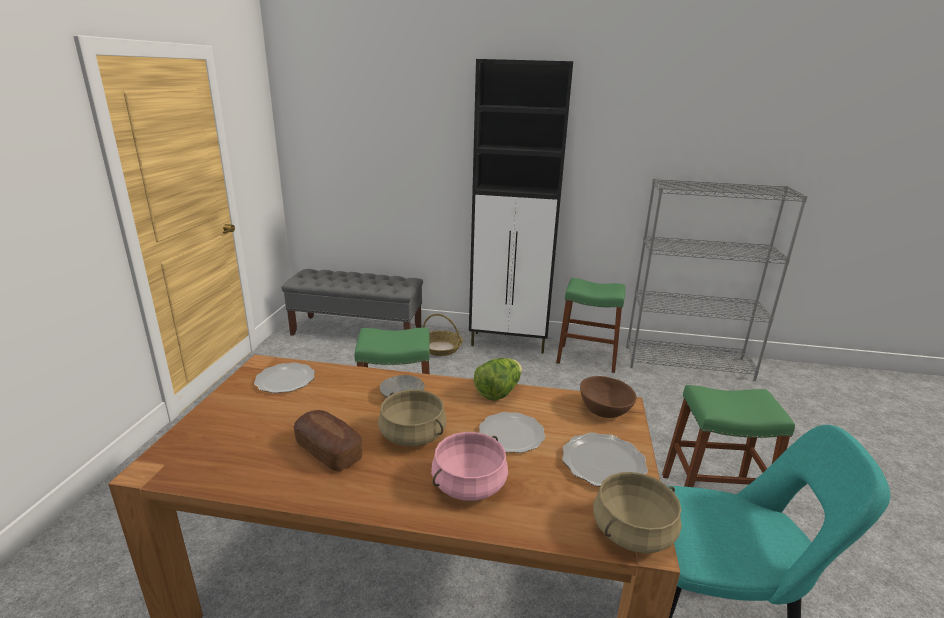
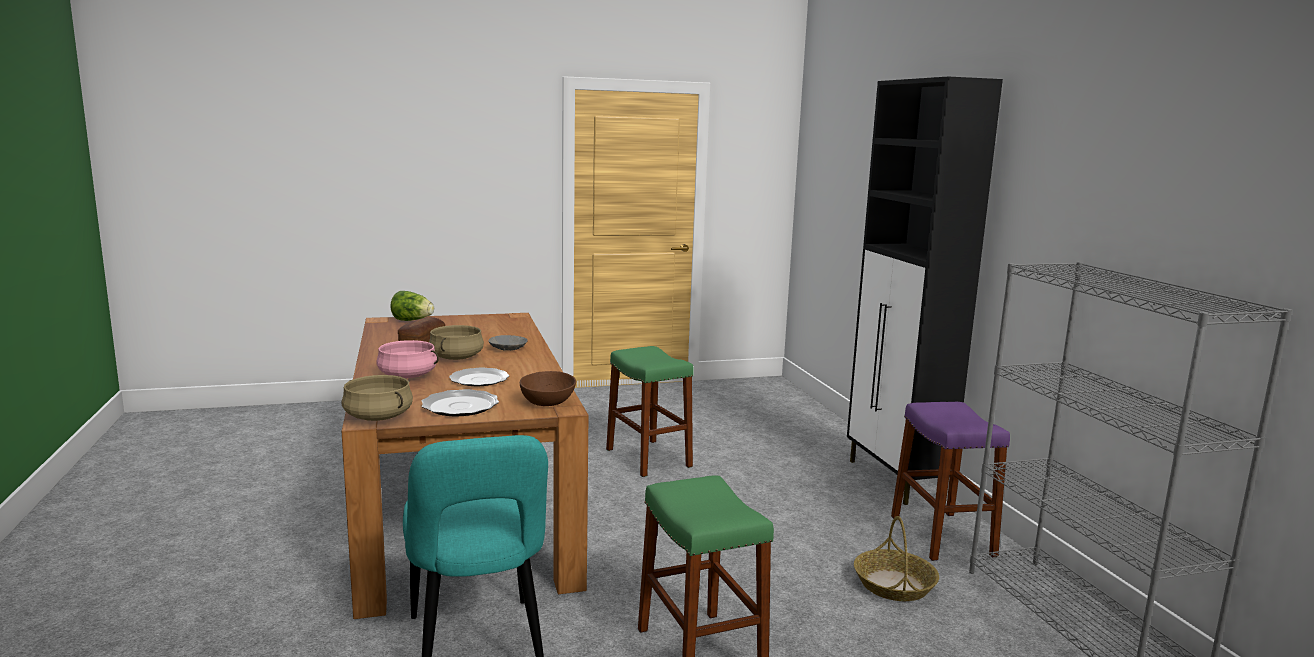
camera: 65 degrees right, 10 degrees down
(285, 379) = (500, 323): plate -> none
(357, 331) = (787, 406): grey bench -> none
(441, 348) = (817, 448): basket -> basket (894, 585)
(498, 392) = (542, 371): lettuce -> lettuce (412, 320)
(587, 358) = (942, 536): green stool -> purple stool

